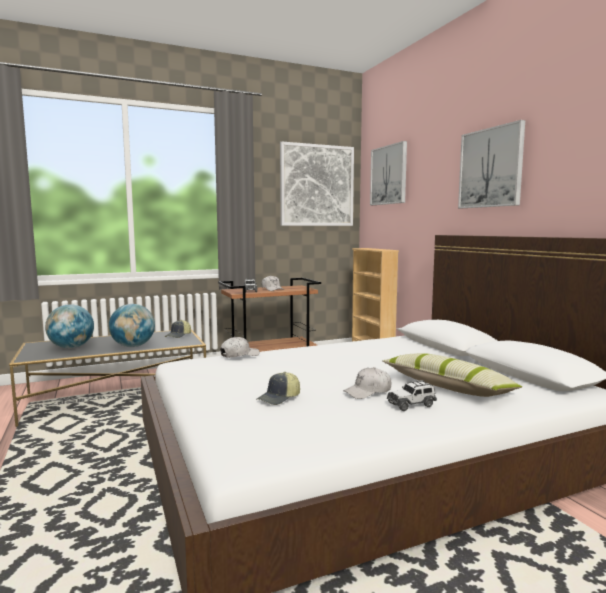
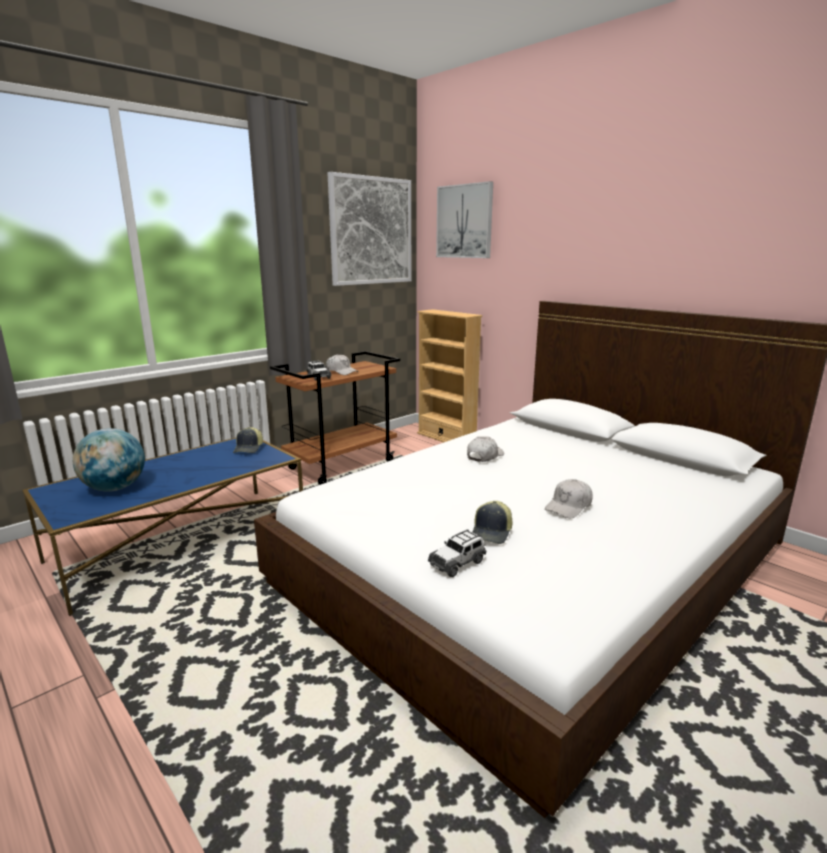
camera: 20 degrees left, 10 degrees up
(116, 398) = (181, 542): black coffee table -> blue coffee table
(133, 346) = (206, 474): globe -> none
(239, 355) = (375, 473): white cap -> white cap (484, 456)
(411, 405) = (627, 517): toy car -> toy car (457, 563)
(448, 387) = (633, 487): pillow -> none
(491, 168) = (616, 228): picture -> none

